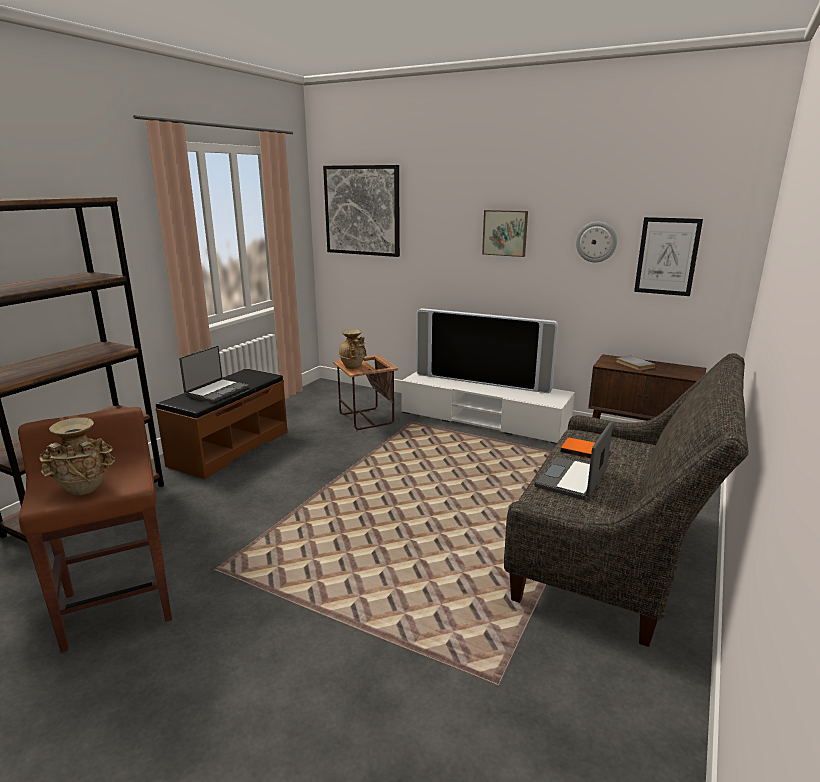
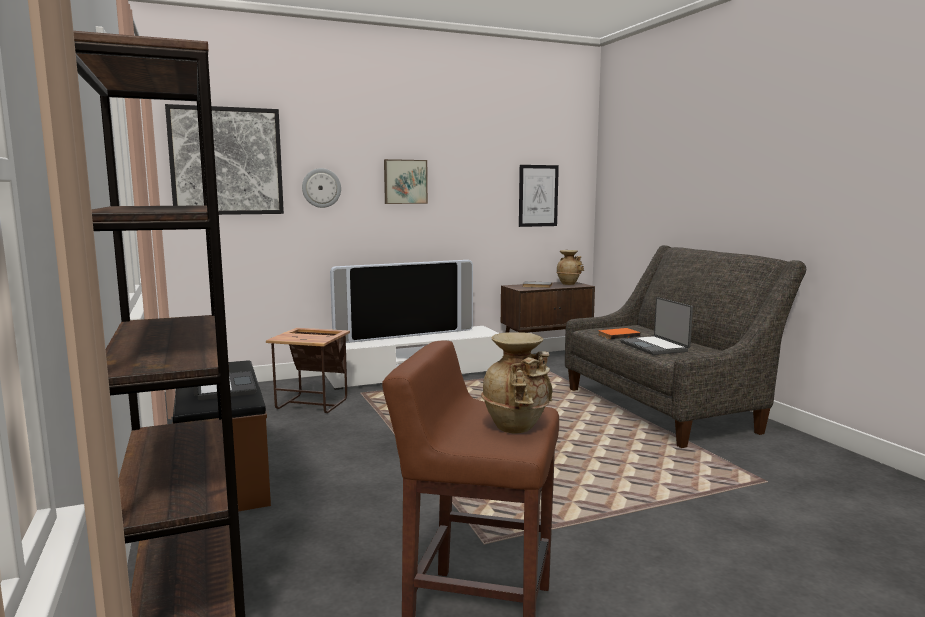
camera: 50 degrees left, 10 degrees down
(353, 366) = (305, 338): beige vase -> beige vase (568, 283)
(596, 242) = (486, 186): wall clock -> wall clock (321, 188)

